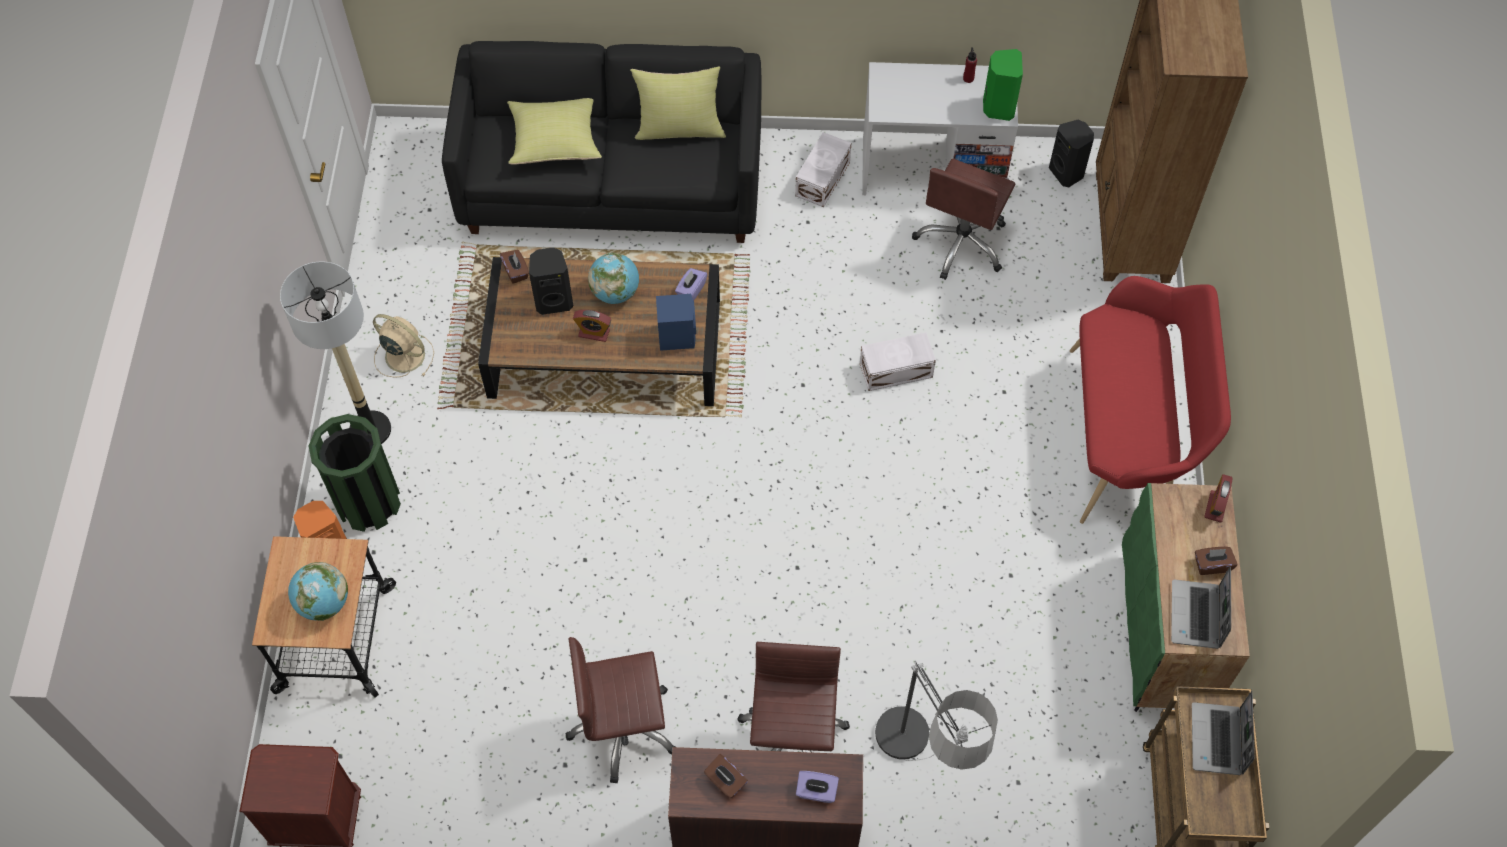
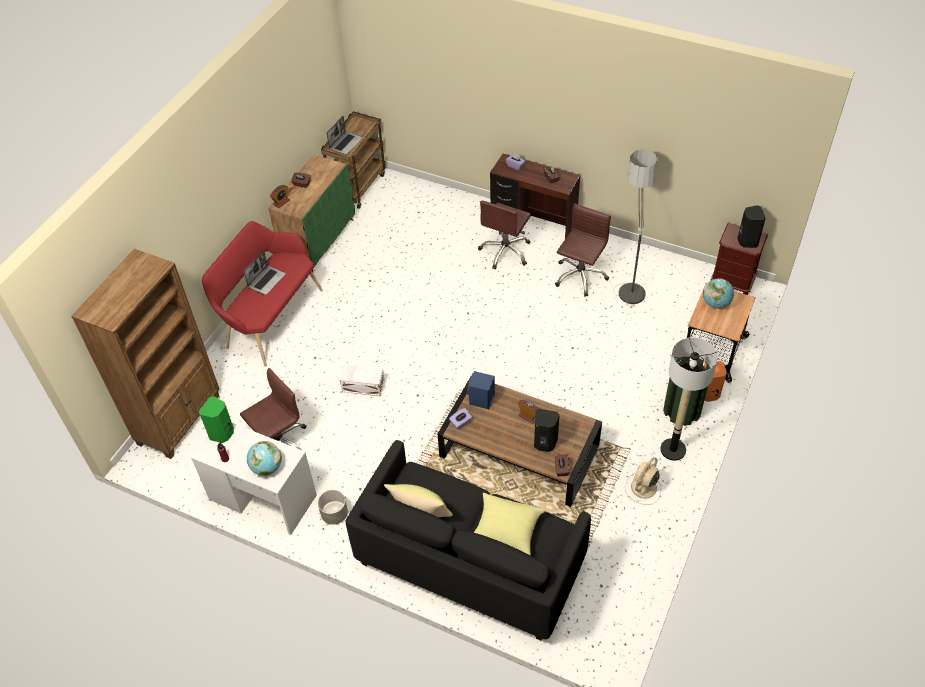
camera: 155 degrees left, 10 degrees down
(403, 355) = (643, 488): beige fan -> beige fan turned 75 degrees clockwise
(615, 292) = (506, 436): globe -> globe (267, 468)
(623, 728) = (580, 276): brown office chair -> brown office chair turned 75 degrees counterclockwise
(821, 179) = (335, 514): white storage box -> grey planter
(920, 774) = (457, 225): floor lamp -> floor lamp (629, 279)
(1067, 172) = (186, 465): black speaker -> black speaker (747, 241)
(1196, 616) = (323, 171): laptop -> laptop (266, 280)

